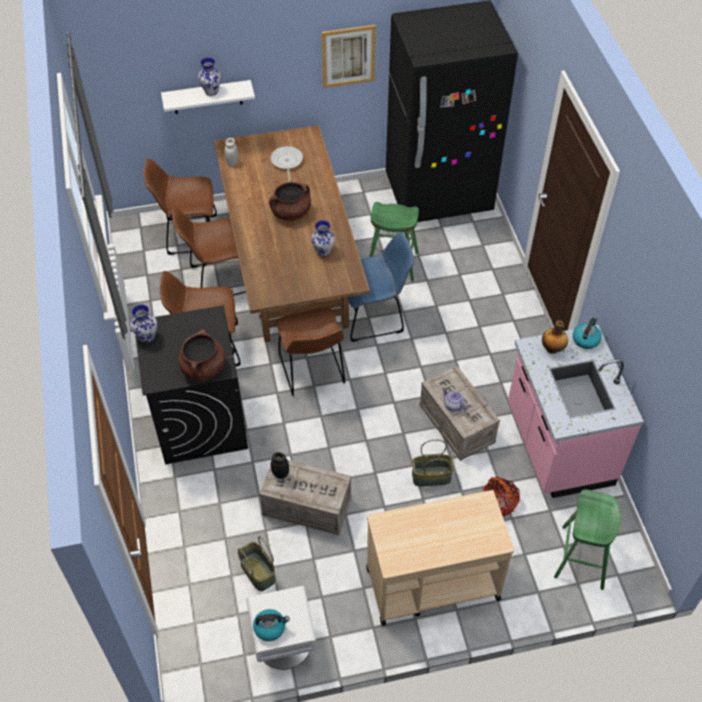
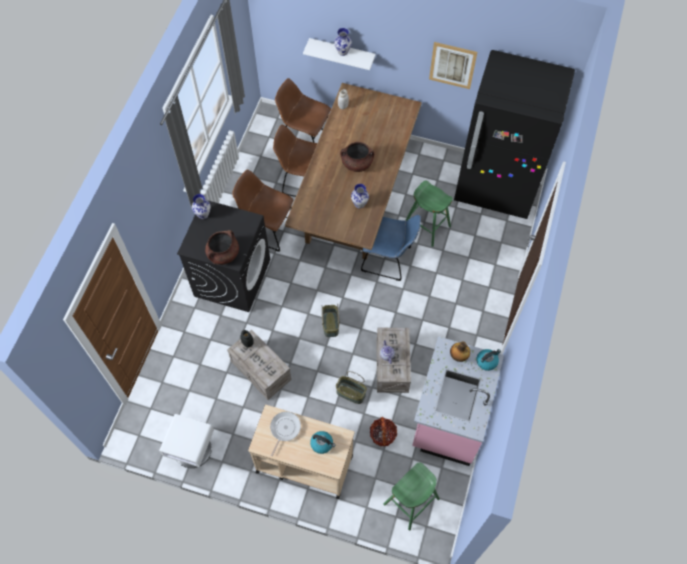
camera: 30 degrees right, 10 degrees up
(257, 572) = (205, 396): basket -> basket (330, 324)
(270, 627) = (176, 440): kettle -> kettle (322, 444)
(286, 162) = (380, 122): frying pan -> frying pan (284, 429)
(312, 372) = (322, 280): brown chair -> none

